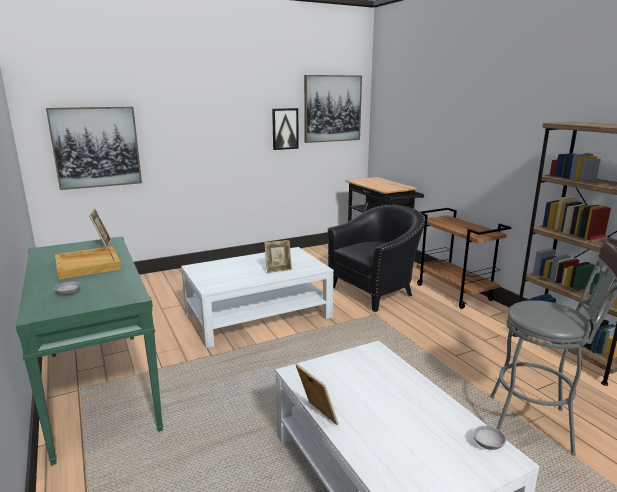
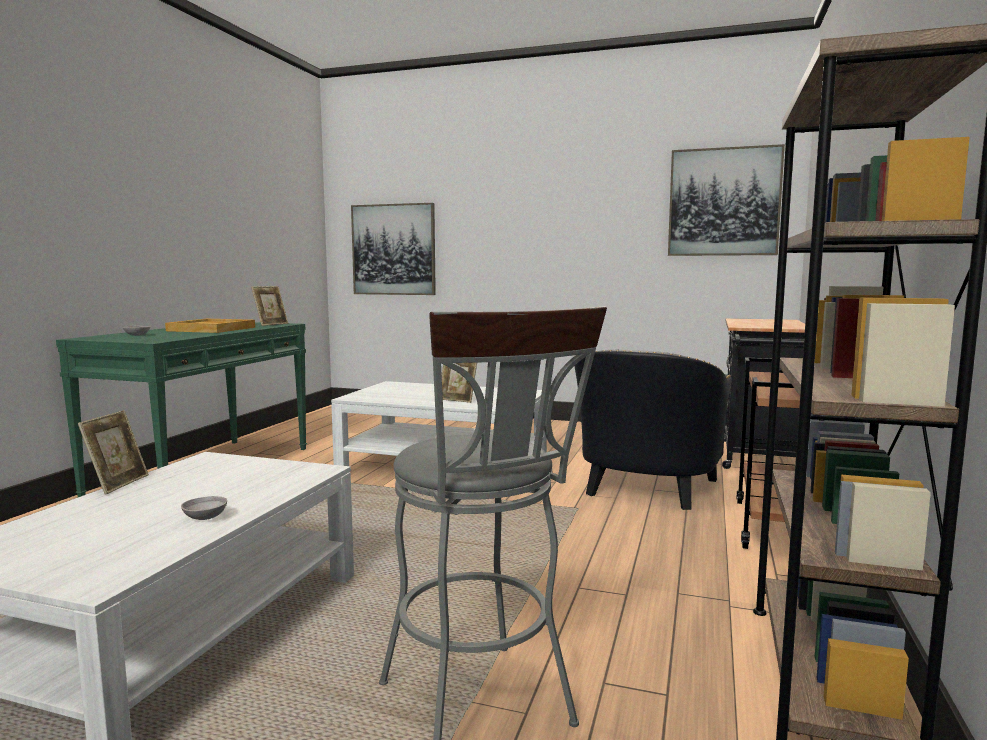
camera: 45 degrees right, 10 degrees down
(285, 129) = (635, 233): picture -> none
(376, 291) = (645, 489): black armchair -> black armchair turned 105 degrees clockwise
(488, 444) = (127, 565): grey bowl -> grey bowl (205, 517)

